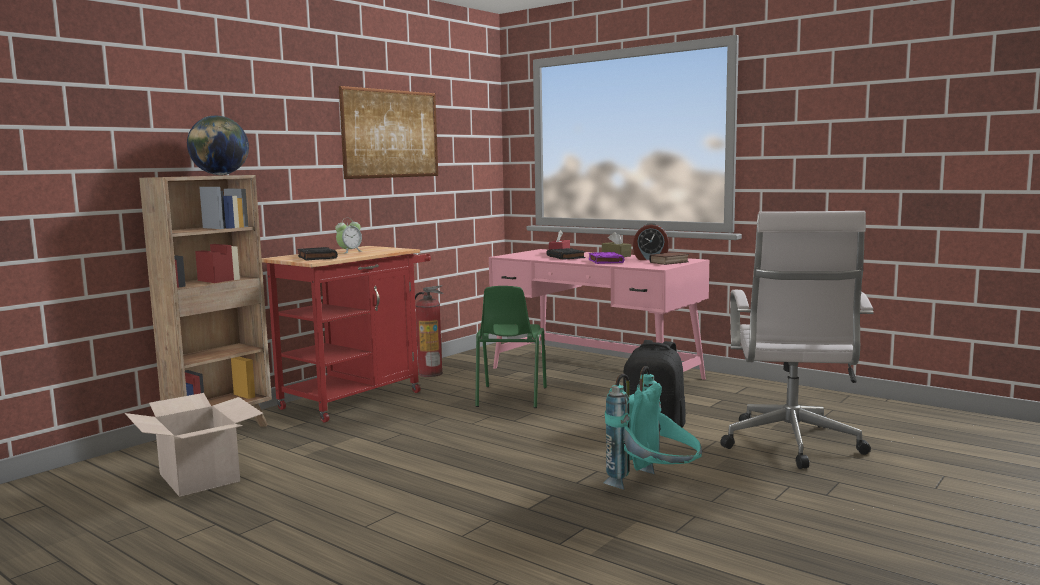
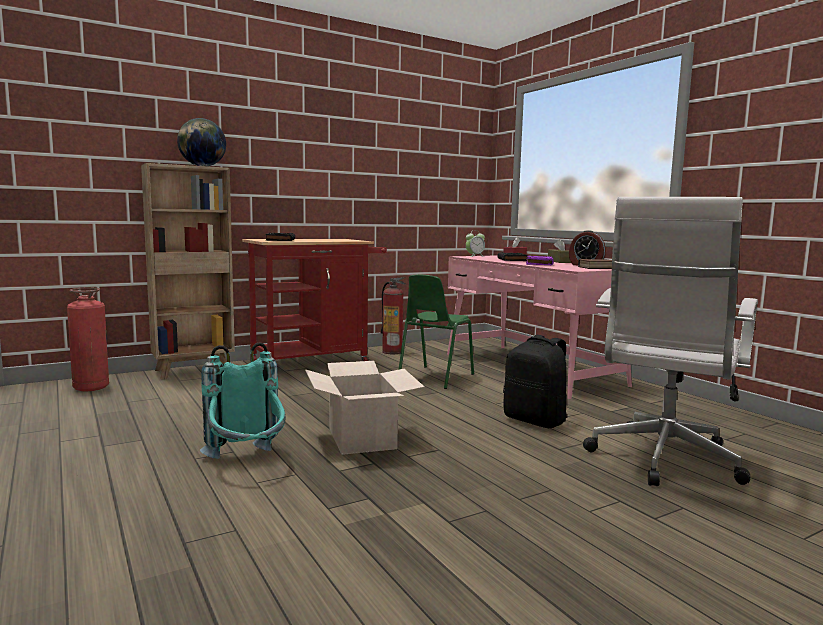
camera: 20 degrees right, 0 degrees up
(114, 472) = (91, 387): none -> fire extinguisher
(198, 477) = (135, 400): cardboard box -> cardboard box (361, 438)
(349, 252) = (316, 239): alarm clock -> alarm clock (474, 256)
(391, 134) = (376, 147): picture -> none
(655, 488) = (475, 475): turquoise backpack -> turquoise backpack (247, 463)

